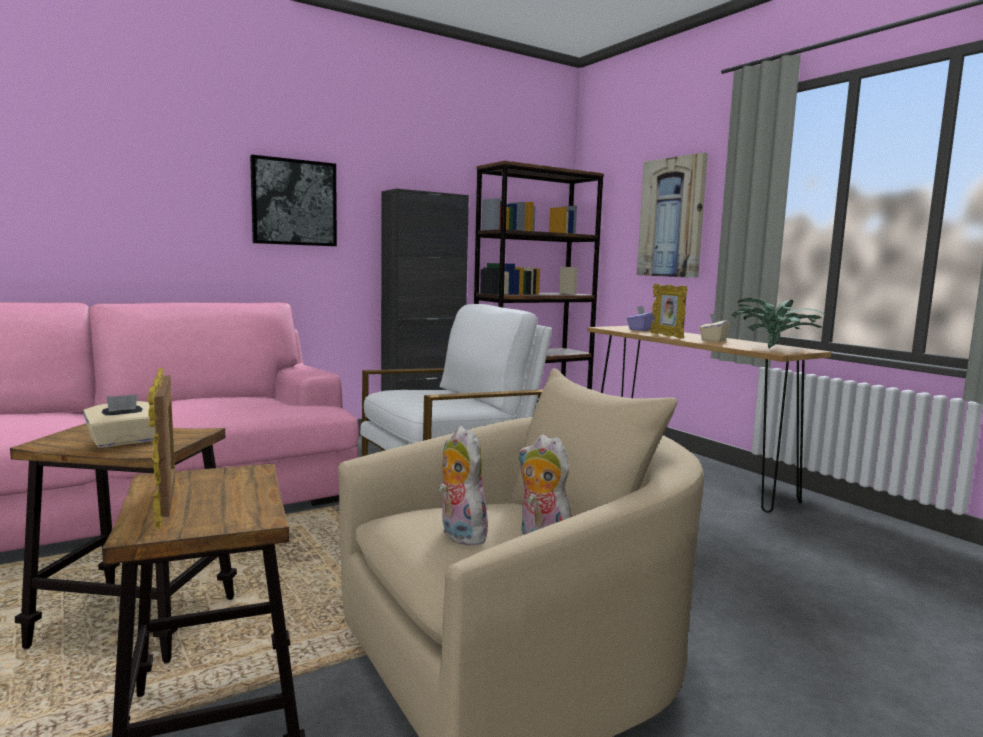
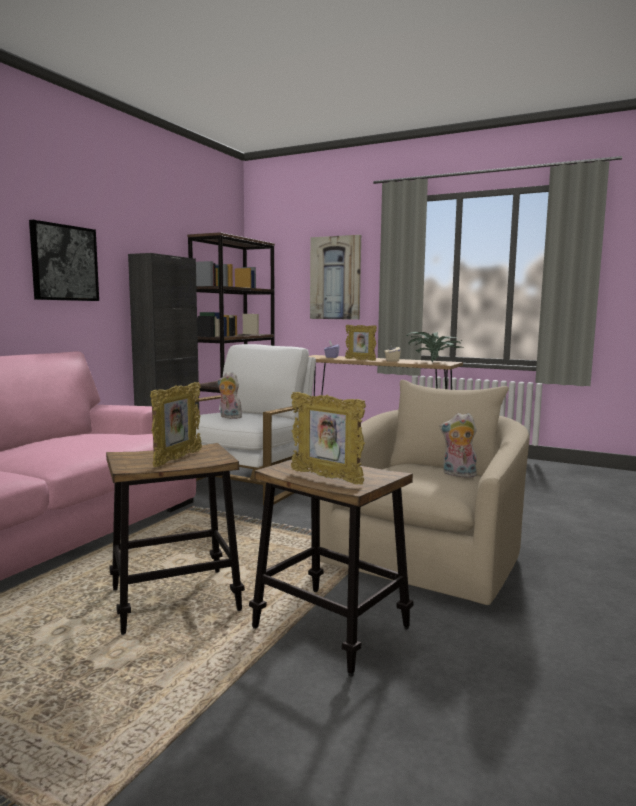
camera: 30 degrees left, 0 degrees up
(124, 442) = (177, 459): beige tissue box -> picture frame
(459, 535) = (421, 478): plush toy -> plush toy (229, 417)

